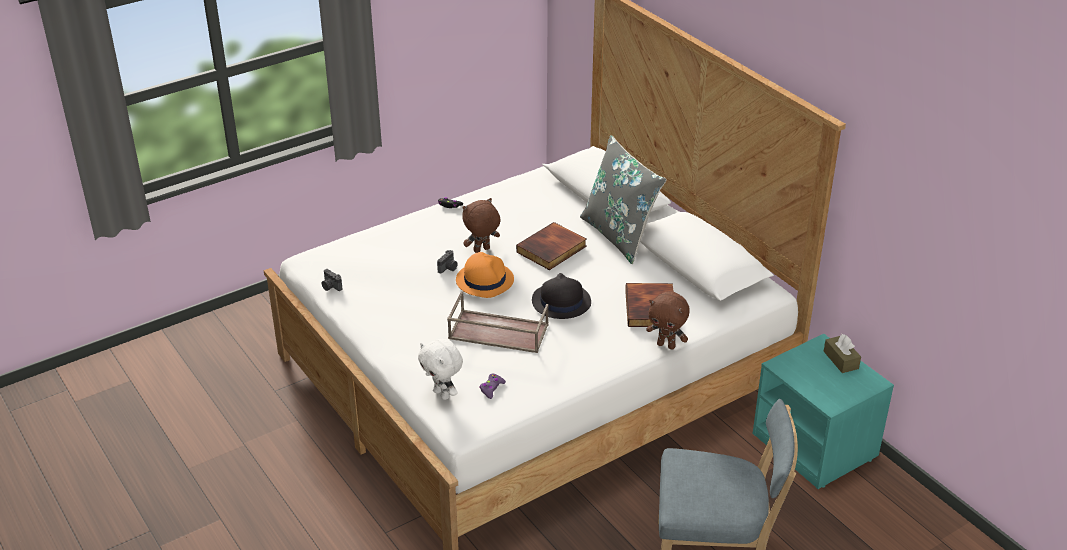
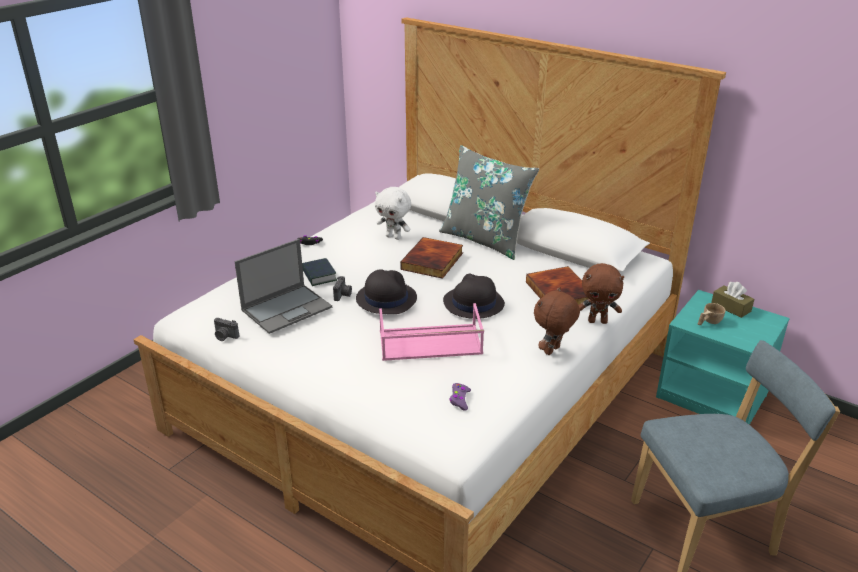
camera: 20 degrees left, 5 degrees down
(393, 271) = (287, 308): none -> laptop
(438, 243) = (319, 276): none -> book
(442, 394) = (410, 418): white plush toy -> white plush toy (394, 237)
(482, 250) = (365, 274): brown plush toy -> brown plush toy (553, 351)
(484, 280) = (386, 298): orange hat -> black hat
(497, 332) = (429, 343): brown tray -> pink tray
(803, 370) = (708, 322): none -> beige cup

